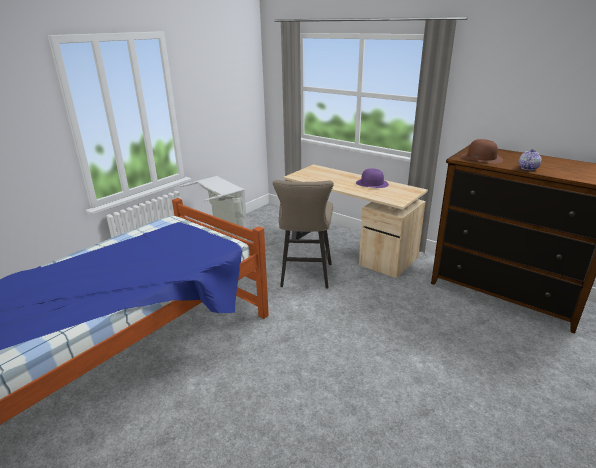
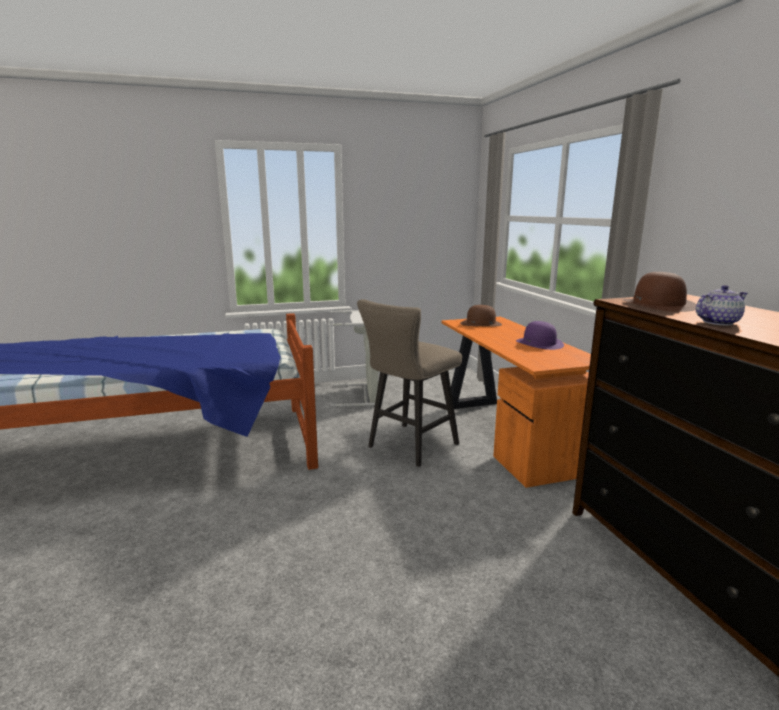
camera: 35 degrees right, 10 degrees down
(313, 174) = (480, 323): none -> brown hat
(349, 247) = (507, 434): beige desk -> orange desk

